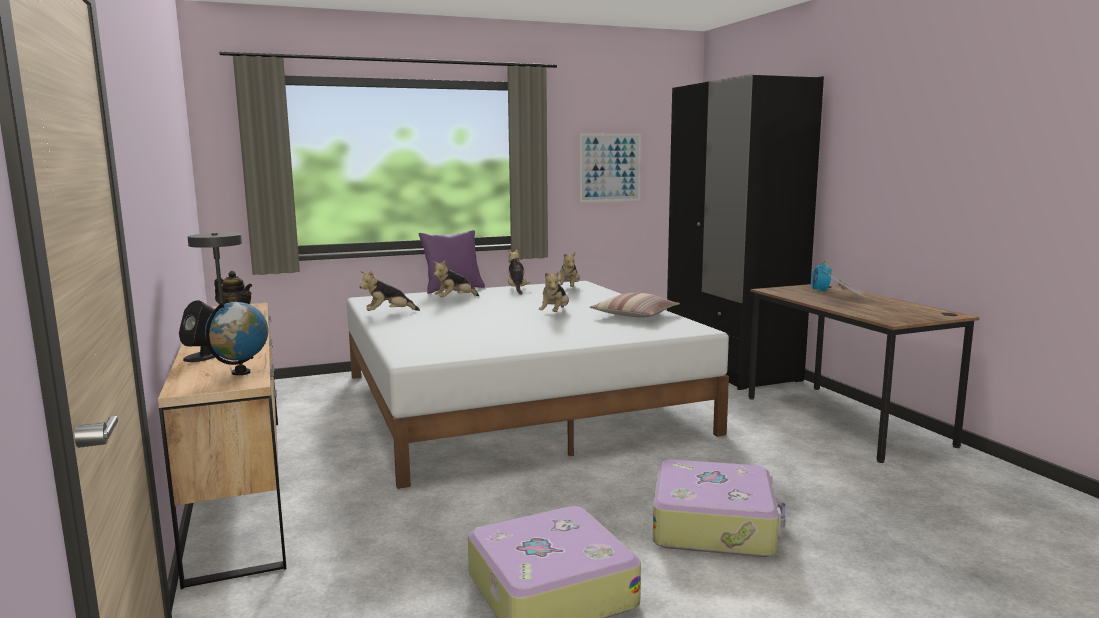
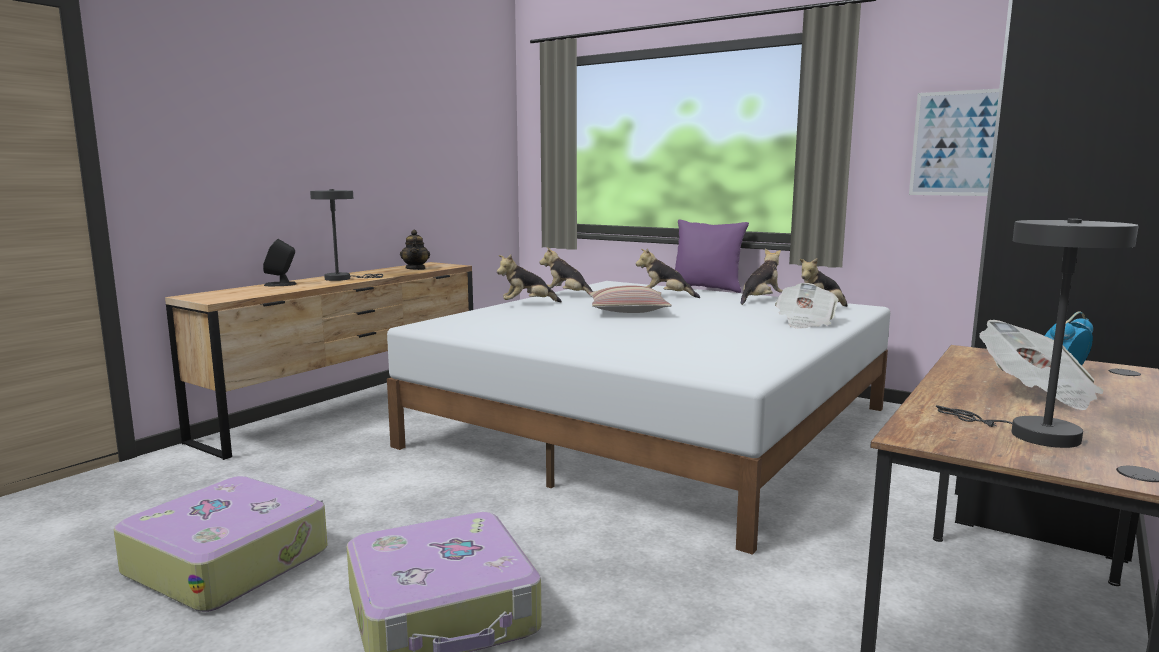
camera: 55 degrees right, 0 degrees up
(241, 373) = (240, 295): globe -> none
(555, 313) = (683, 325): plush toy -> plush toy (527, 304)
(597, 297) = (804, 323): none -> newspaper
(634, 315) = (748, 346): pillow -> pillow (628, 311)
(899, 312) = (1031, 434): none -> grey table lamp

